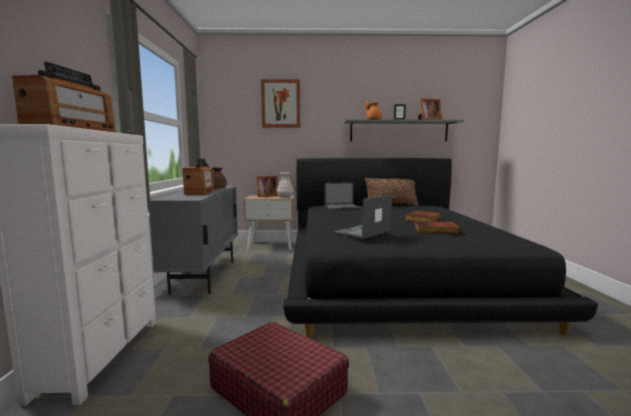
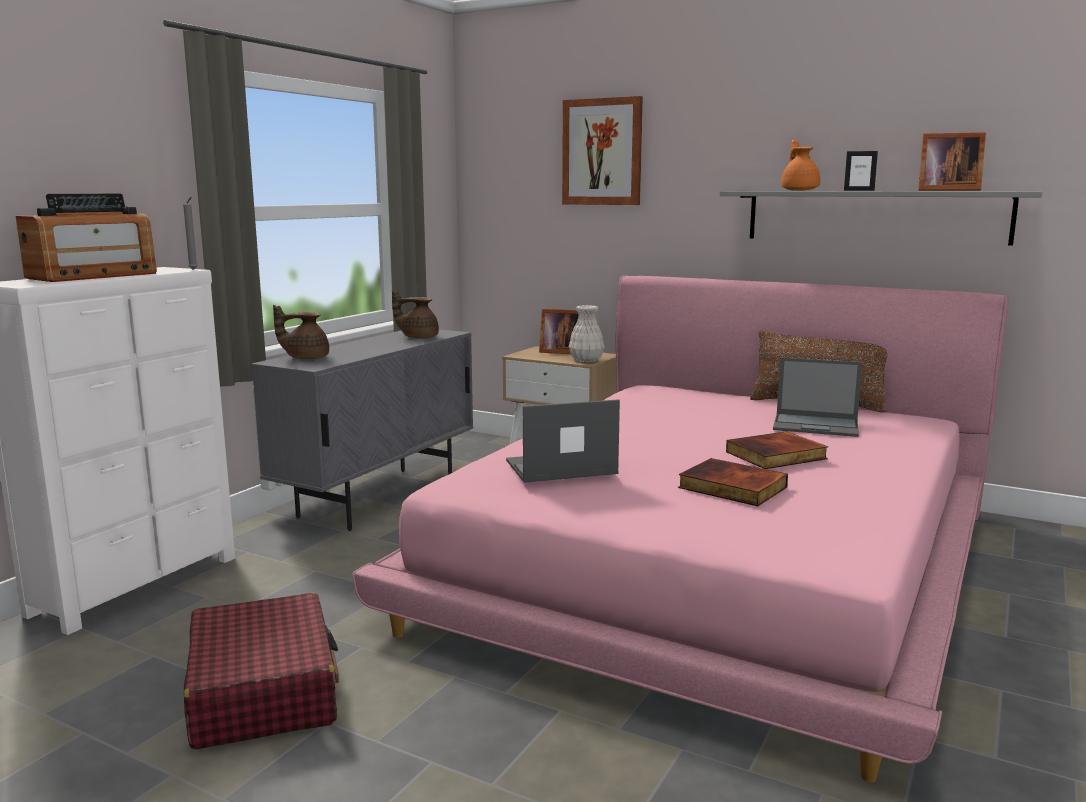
camera: 30 degrees right, 5 degrees up
(177, 196) = (306, 358): none -> brown teapot
(201, 192) = (367, 348): radio -> none
(342, 207) = (688, 396): laptop -> laptop (817, 425)
(392, 272) = (716, 563): black bed -> pink bed

